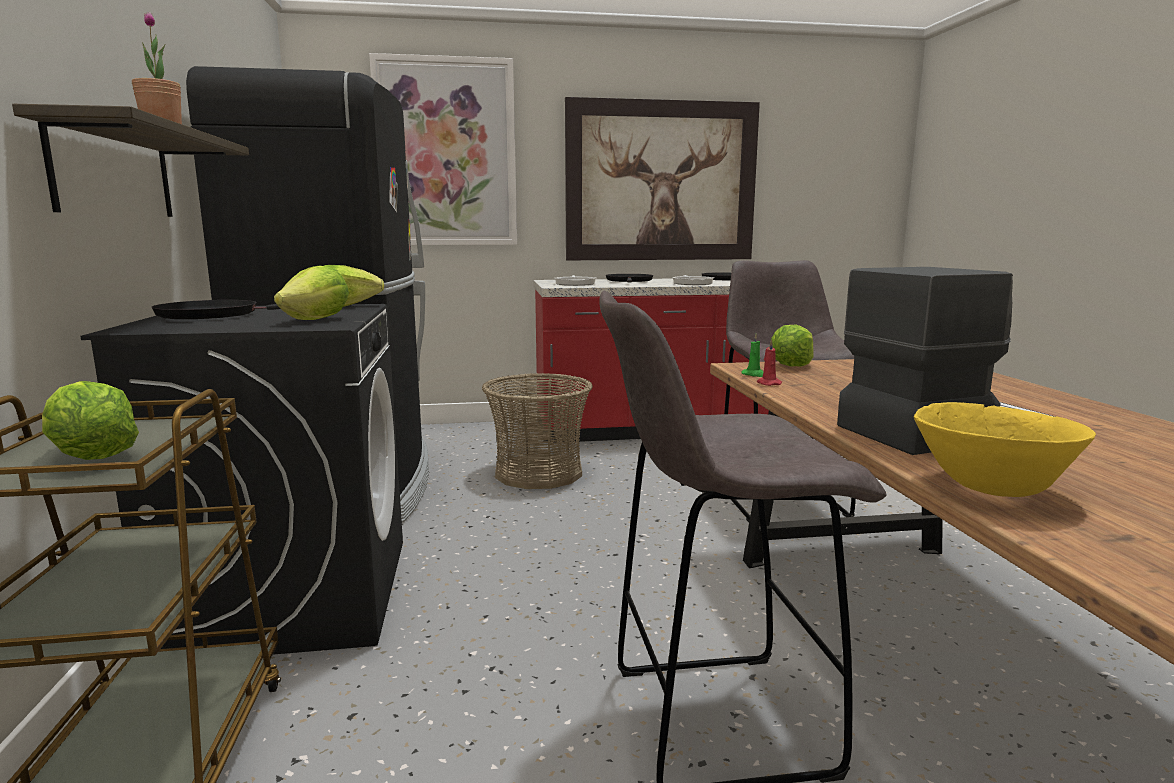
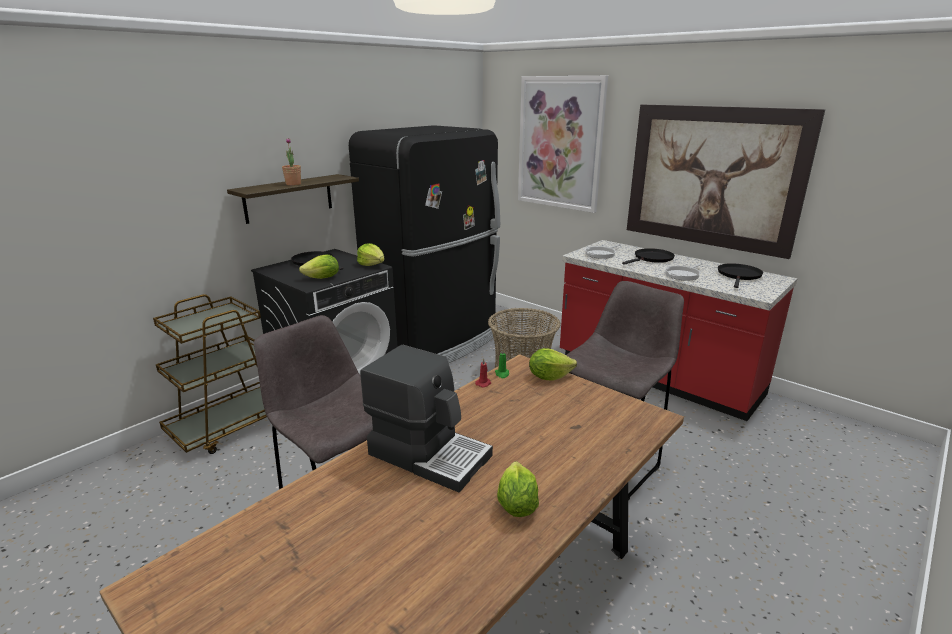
camera: 50 degrees right, 10 degrees up
(92, 458) = (199, 324): lettuce -> lettuce (516, 505)
(990, 490) = (327, 484): yellow bowl -> none

